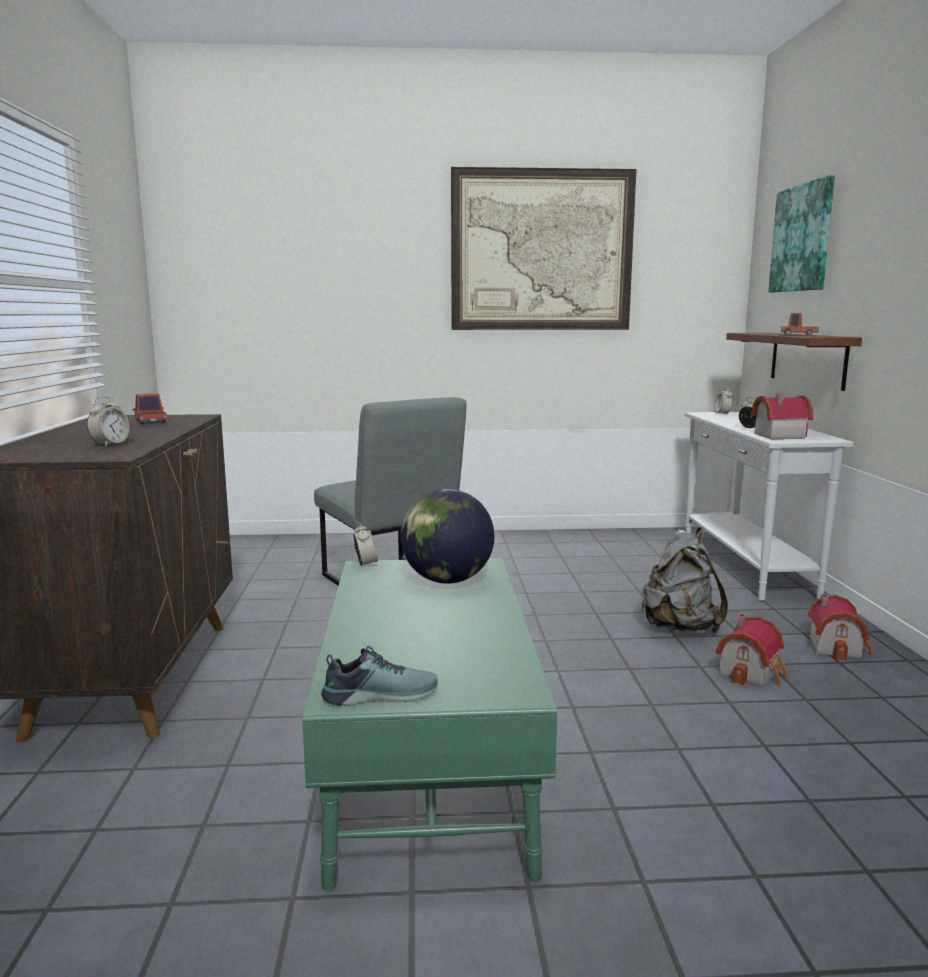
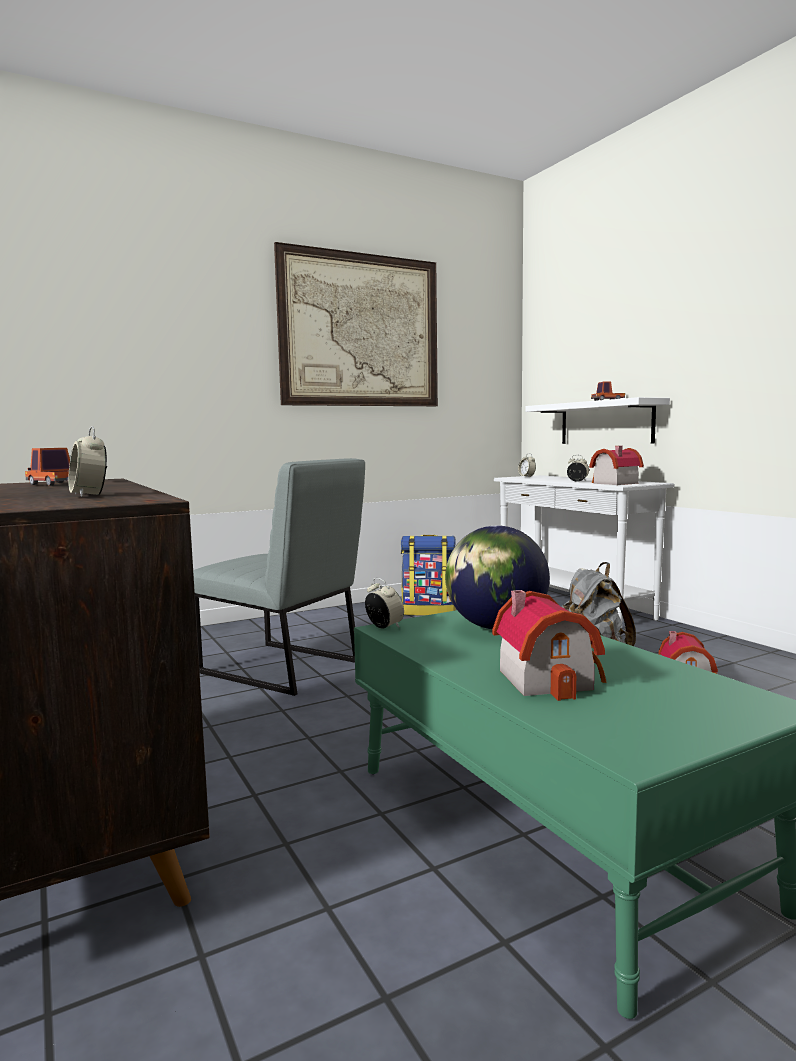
camera: 25 degrees left, 5 degrees down
(110, 444) = (89, 495): alarm clock -> alarm clock turned 150 degrees clockwise
(380, 694) = (663, 739): shoe -> none
(582, 549) = (429, 611): none -> backpack
(802, 238) = (587, 324): picture -> none
(807, 359) = (605, 423): brown shelf -> white shelf
(838, 647) = (716, 651): toy house -> toy house (550, 678)

